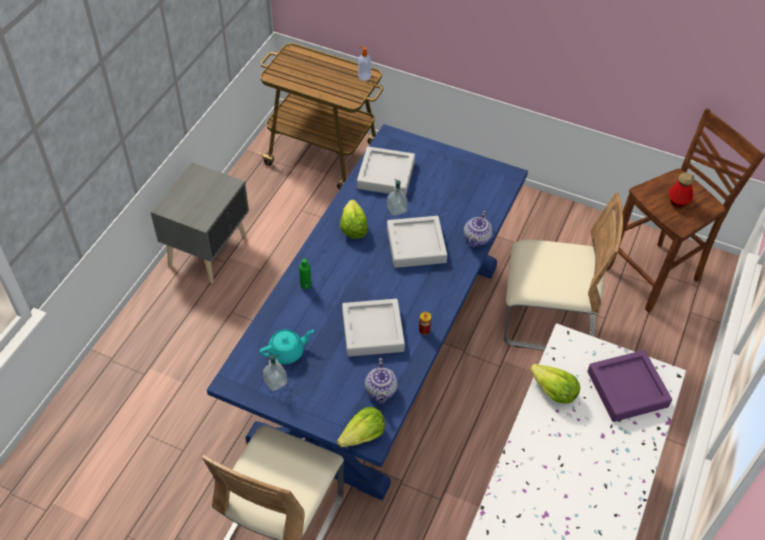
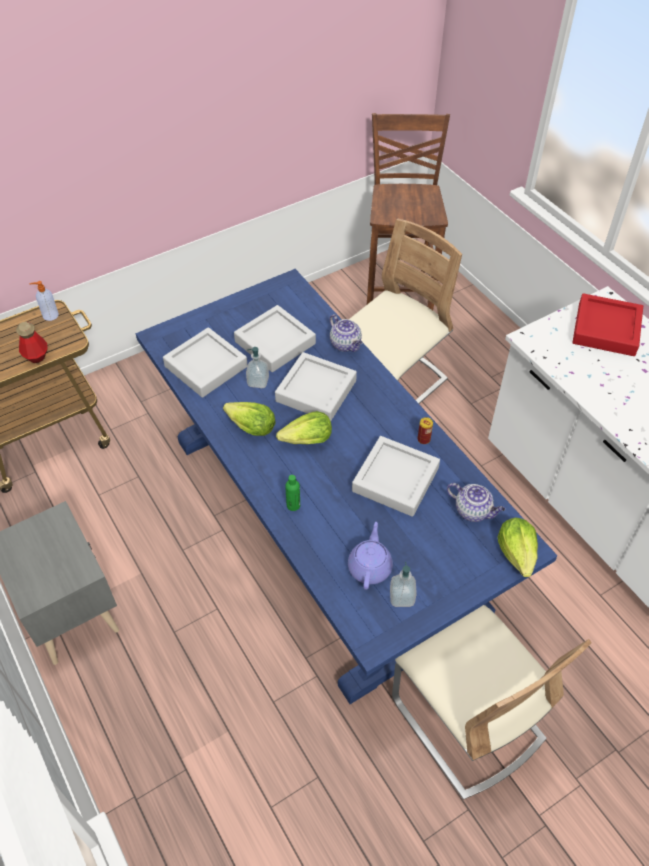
camera: 55 degrees left, 0 degrees up
(287, 352) = (370, 567): turquoise teapot -> purple teapot
(441, 199) = (275, 343): none -> grey tray
(553, 391) = (580, 376): lettuce -> lettuce (307, 440)
(627, 389) = (606, 329): purple tray -> red tray
(678, 201) = (408, 204): bottle -> bottle (36, 356)

